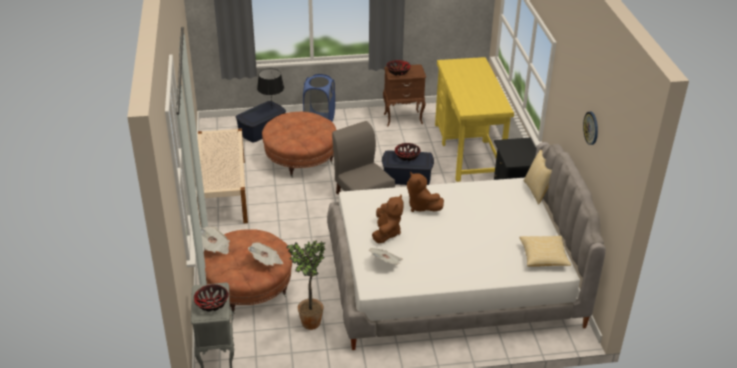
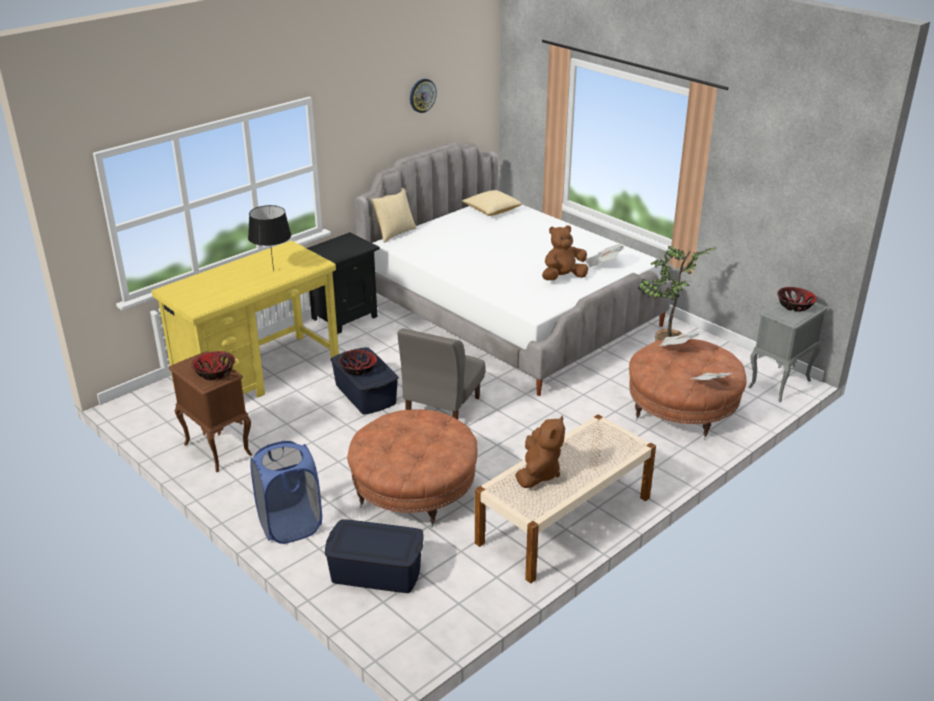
camera: 125 degrees left, 5 degrees down
(272, 109) = (349, 536): black table lamp -> black table lamp (273, 271)
(421, 206) = (497, 275): brown plush toy -> brown plush toy (538, 473)

